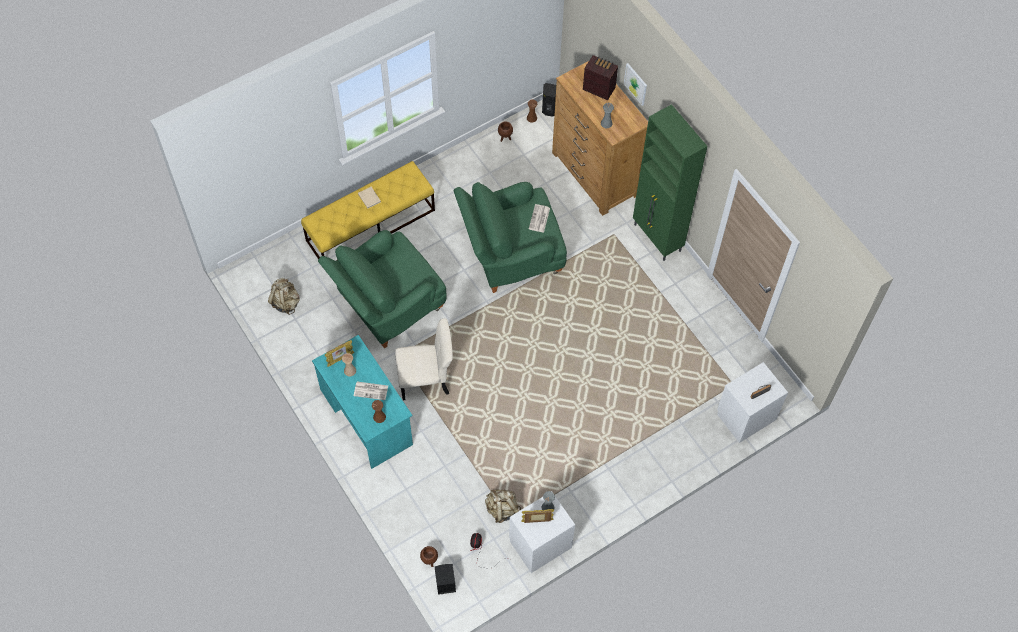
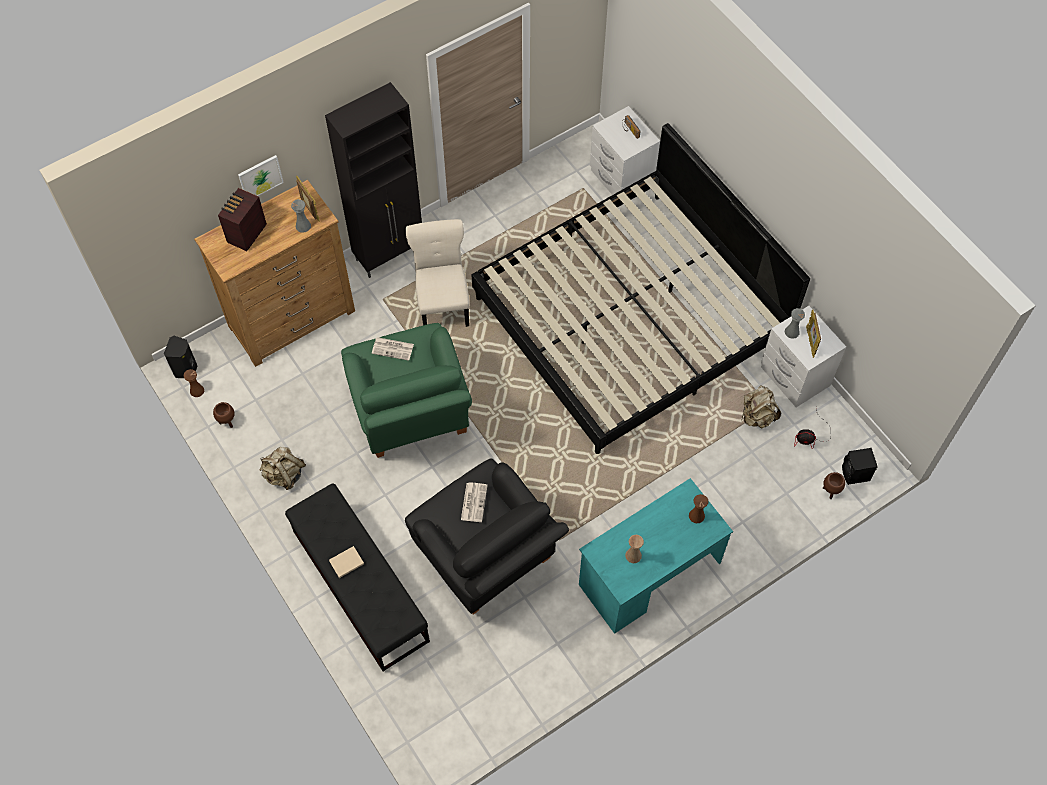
camera: 90 degrees left, 0 degrees up
(286, 302) = (483, 690): beige backpack -> beige backpack (284, 474)
(340, 359) = (617, 568): picture frame -> picture frame (309, 209)
(371, 225) = (360, 585): yellow bench -> black bench
(371, 390) = (660, 527): newspaper -> newspaper (473, 502)
(387, 306) = (487, 557): green armchair -> black armchair
(426, 380) = (594, 505): beige chair -> beige chair (443, 303)
(598, 415) = (630, 318): none -> bed
(657, 238) = (390, 254): green cabinet -> black cabinet

